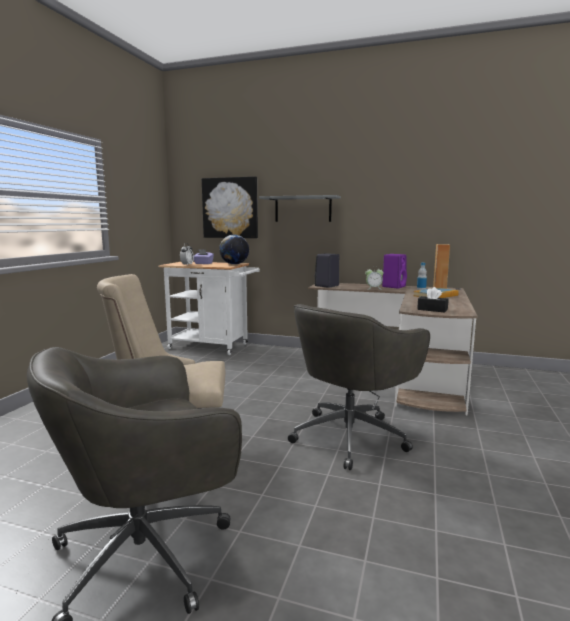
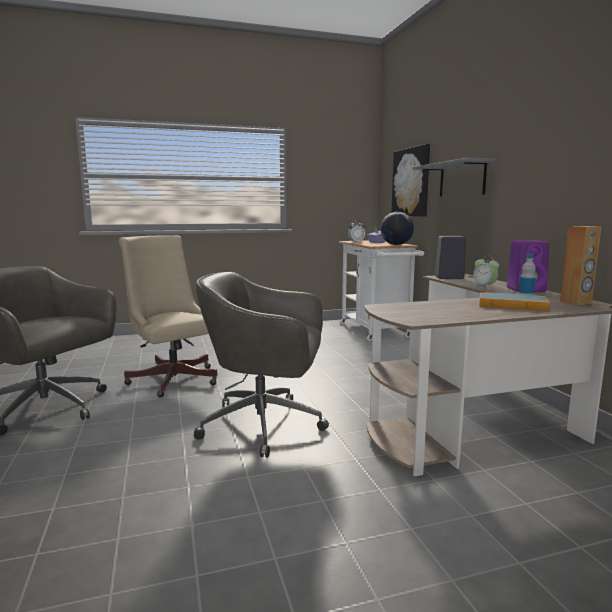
camera: 55 degrees right, 0 degrees up
(432, 309) = (402, 311): black tissue box -> none

